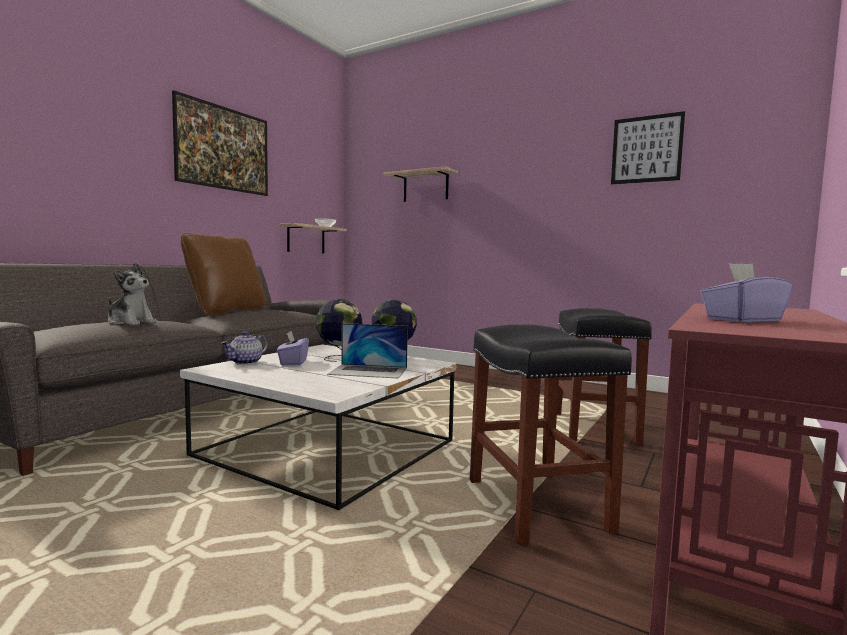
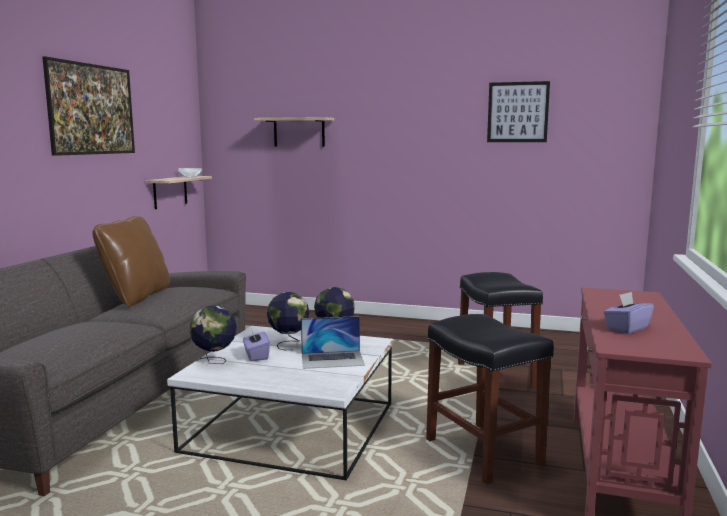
camera: 15 degrees left, 5 degrees up
(131, 322) = (86, 333): plush toy -> none
(246, 362) = (215, 362): teapot -> globe

